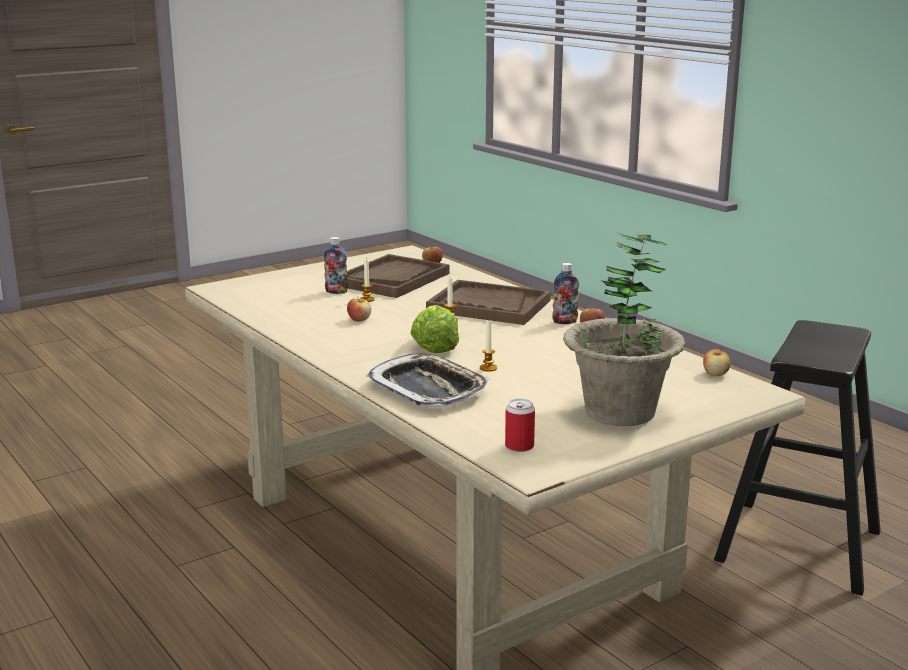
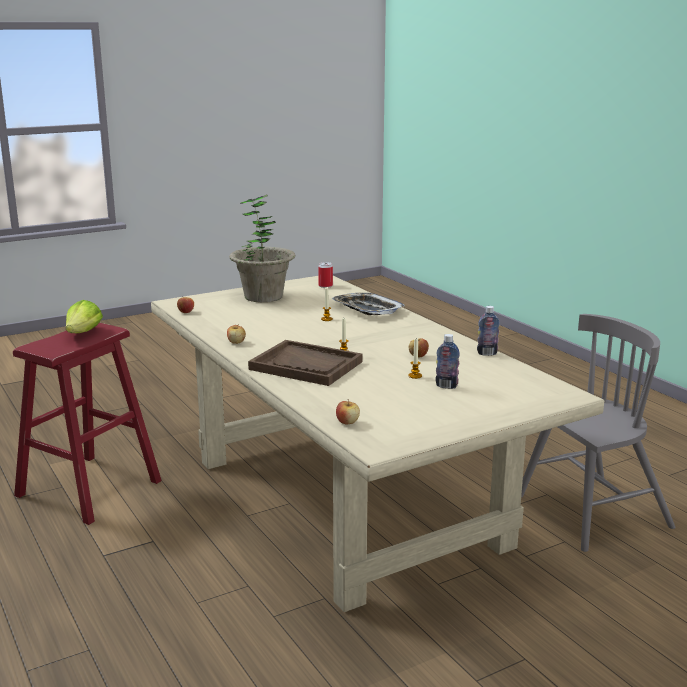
camera: 175 degrees left, 0 degrees up
(142, 542) = (586, 513): none -> grey chair
(392, 279) = (392, 401): brown tray -> none
(434, 346) = (359, 333): lettuce -> lettuce (83, 333)
(564, 322) = (252, 349): bottle -> bottle (487, 353)
(799, 545) = (89, 488): black stool -> red stool

